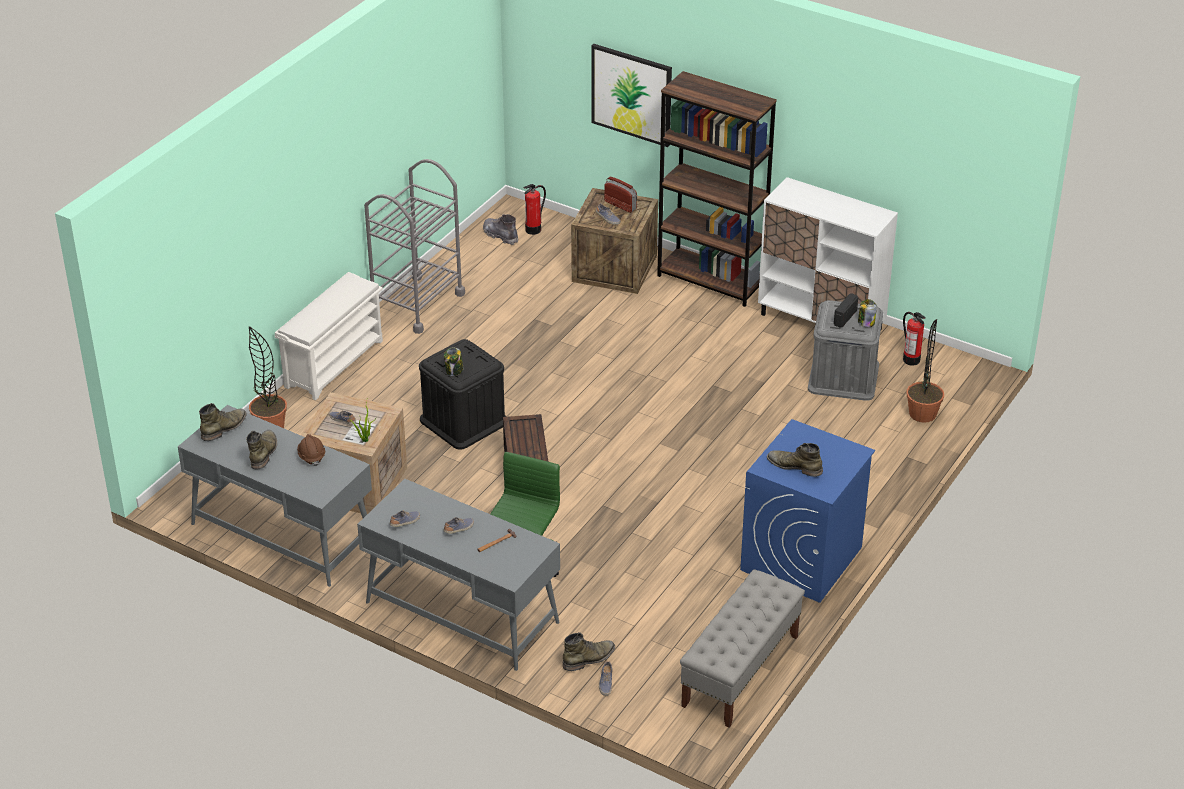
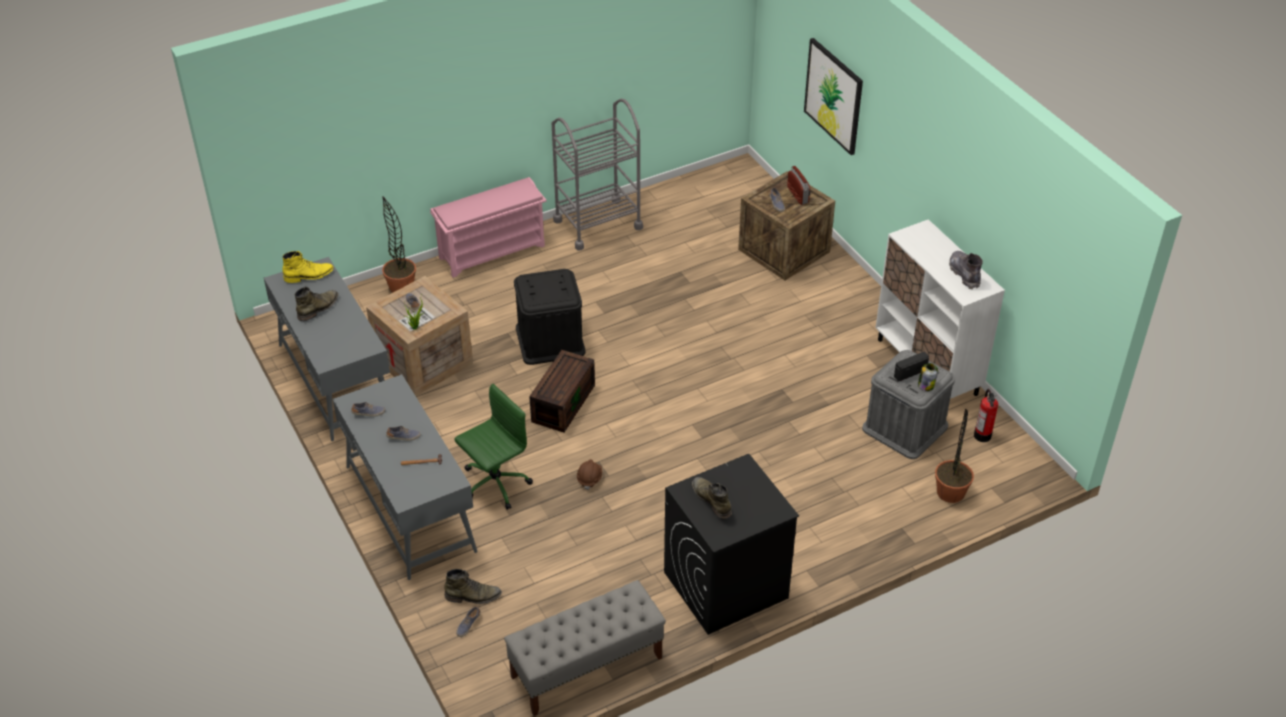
camera: 30 degrees right, 5 degrees up
(224, 428) = (309, 276): green boot -> yellow boot
(311, 456) = (350, 326): brown hard hat -> brown hard hat (589, 478)
(334, 363) = (492, 251): white shoe rack -> pink shoe rack
(454, 370) = (534, 294): jar -> none
(500, 236) = (713, 188): grey boot -> grey boot (964, 274)
(533, 230) = (744, 192): fire extinguisher -> none
(711, 281) = (858, 292): brown bookcase -> none
(801, 559) = (725, 585): blue washing machine -> black washing machine

